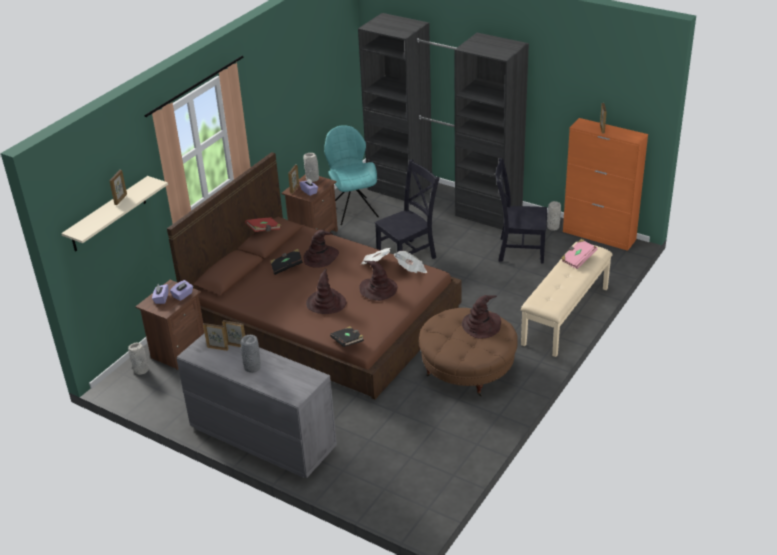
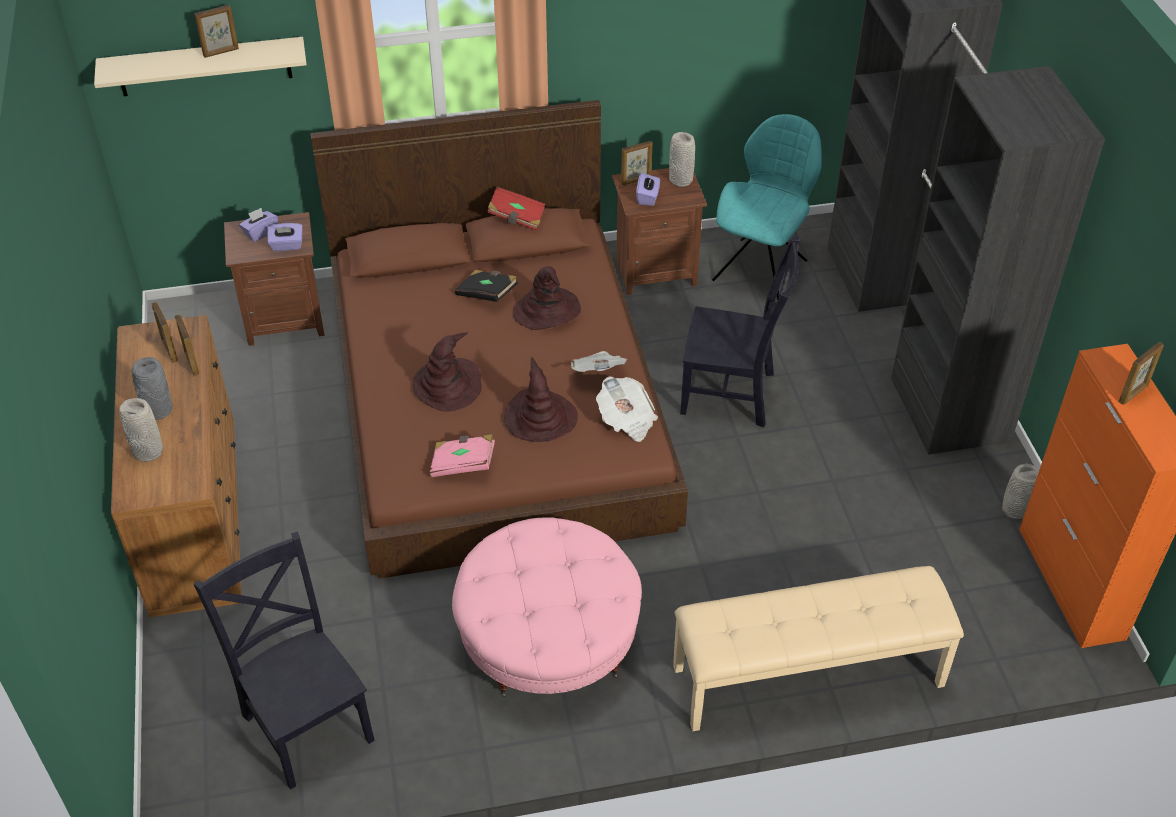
camera: 45 degrees right, 10 degrees up
(141, 370) = (218, 316): grey vase -> grey vase (149, 452)
(262, 437) = (195, 516): grey dresser -> brown dresser
(348, 342) = (384, 467): black book -> none
(467, 369) = (549, 639): brown ottoman -> pink ottoman
(481, 325) = (580, 589): brown hat -> none
(519, 250) = (902, 508): black chair -> black chair (306, 723)
(578, 259) = (878, 600): pink book -> pink book (463, 464)

